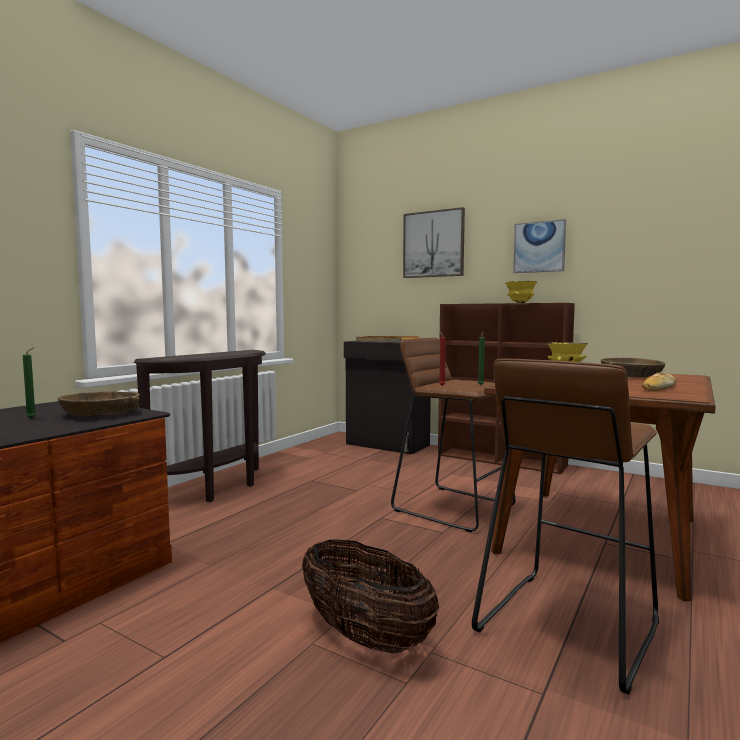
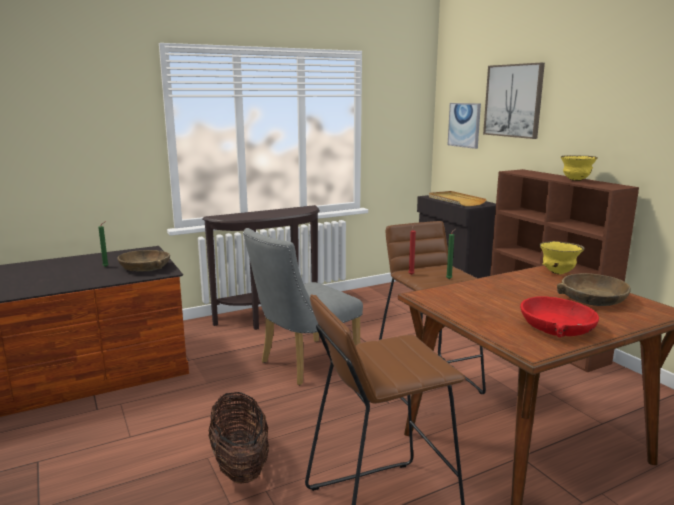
camera: 30 degrees right, 10 degrees up
(310, 521) = (303, 364): none -> grey chair
(539, 247) = (612, 115): picture -> picture (464, 125)
(659, 387) = (557, 327): bread -> red bowl

